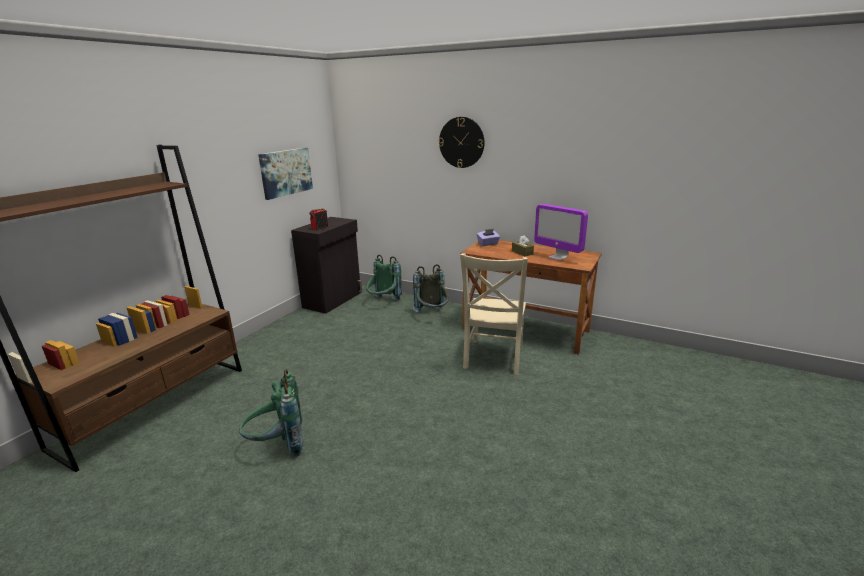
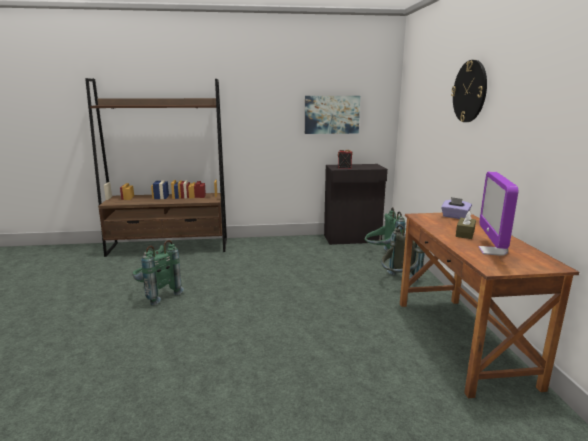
camera: 55 degrees right, 5 degrees down
(493, 358) = (370, 339): beige chair -> none

